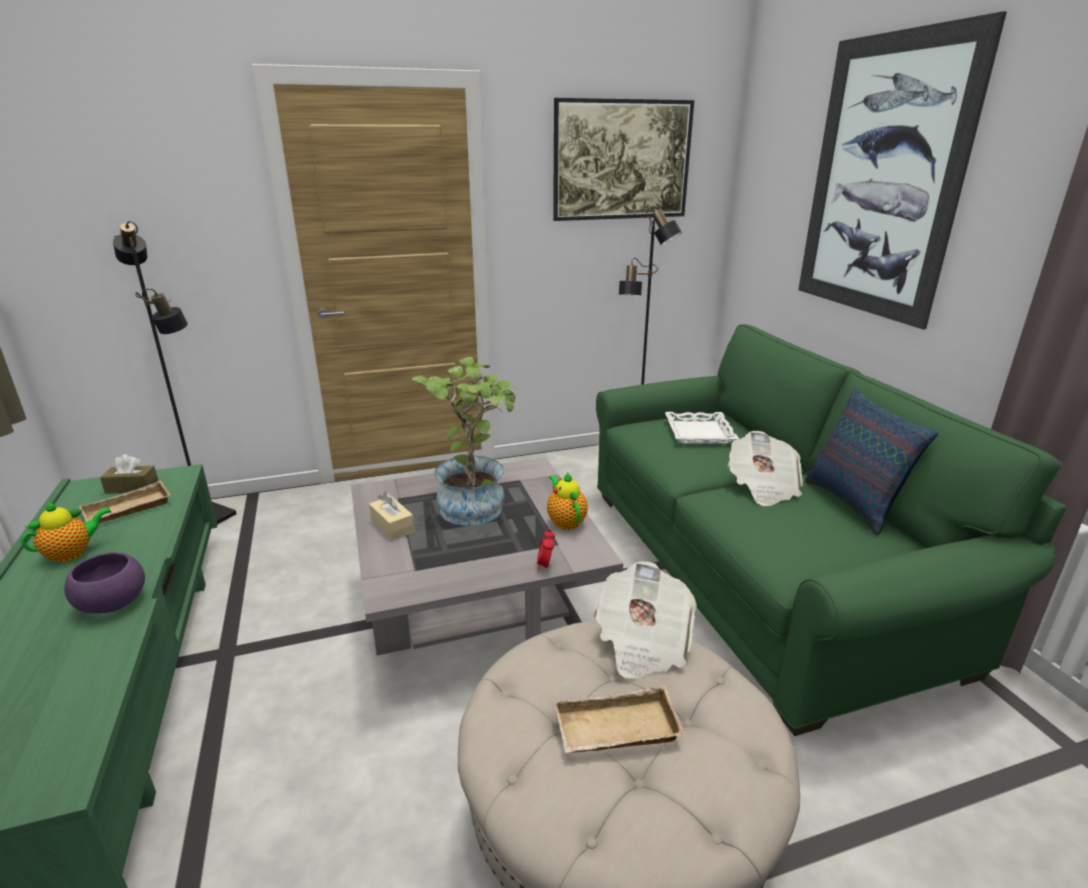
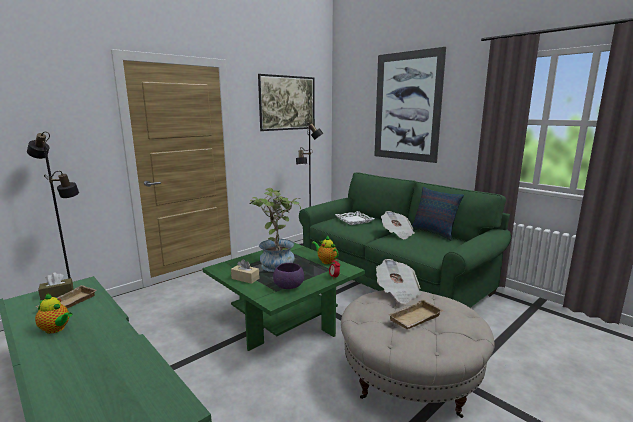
camera: 25 degrees left, 10 degrees down
(73, 553) = (56, 329): teapot -> teapot turned 90 degrees clockwise
(112, 603) = (117, 342): purple bowl -> purple bowl (289, 286)
(478, 610) = (284, 320): grey coffee table -> green coffee table

